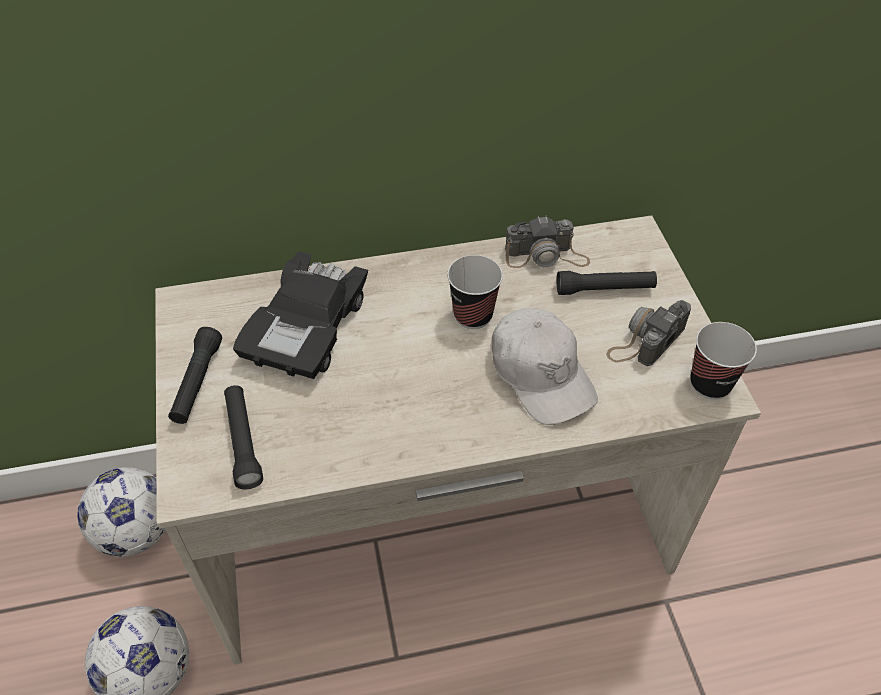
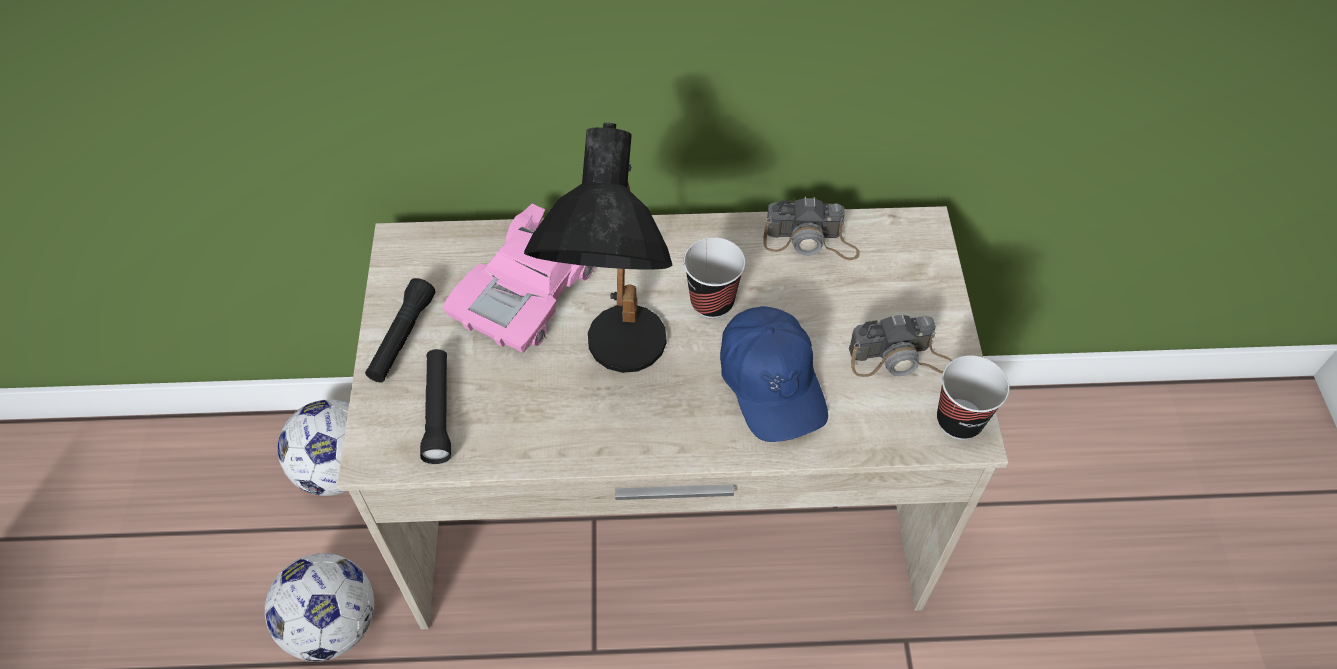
camera: 10 degrees right, 5 degrees up
(307, 327) = (528, 291): black toy car -> pink toy car
(400, 378) = (617, 364): none -> black table lamp
(541, 374) = (772, 382): white cap -> blue cap
(604, 289) = (868, 291): black flashlight -> none
(646, 340) = (900, 358): camera -> camera turned 150 degrees counterclockwise

